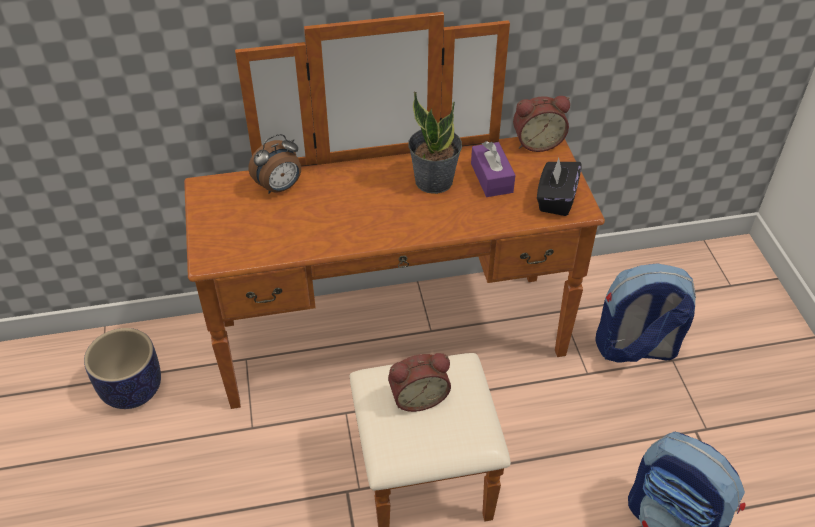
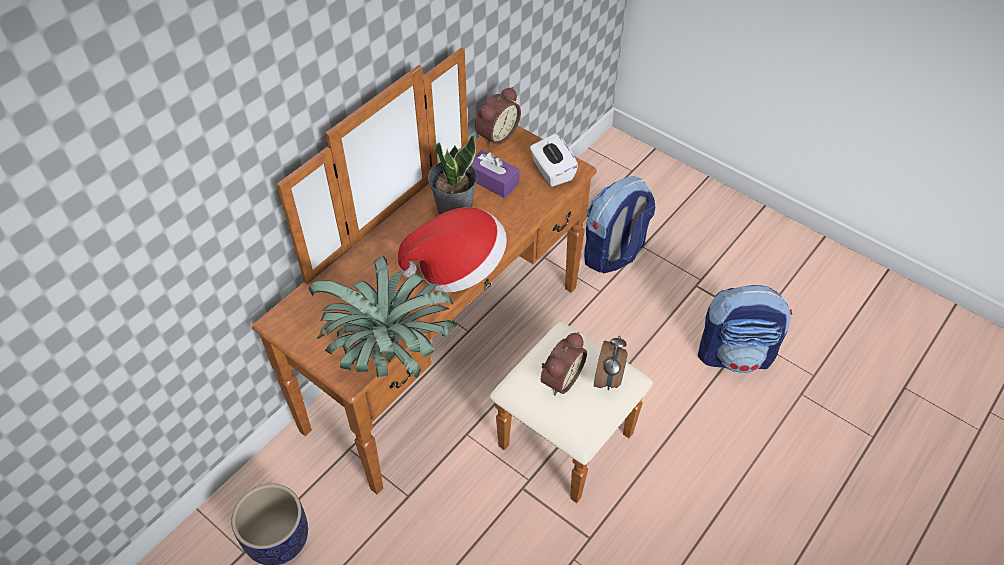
camera: 40 degrees left, 5 degrees up
(260, 257) = (390, 348): none -> potted plant
(280, 188) = (342, 284): alarm clock -> alarm clock (609, 379)
(382, 229) = (457, 268): none -> hat
(556, 199) = (552, 171): black tissue box -> white tissue box

